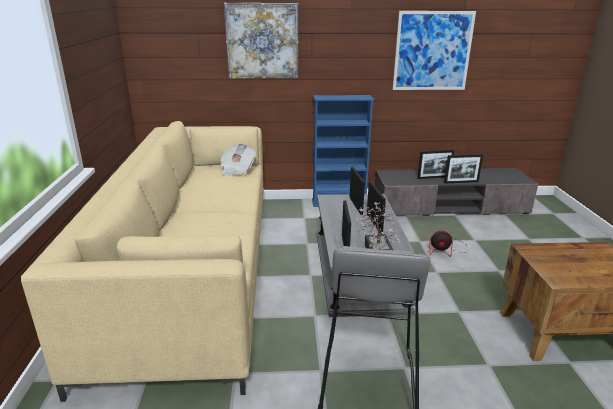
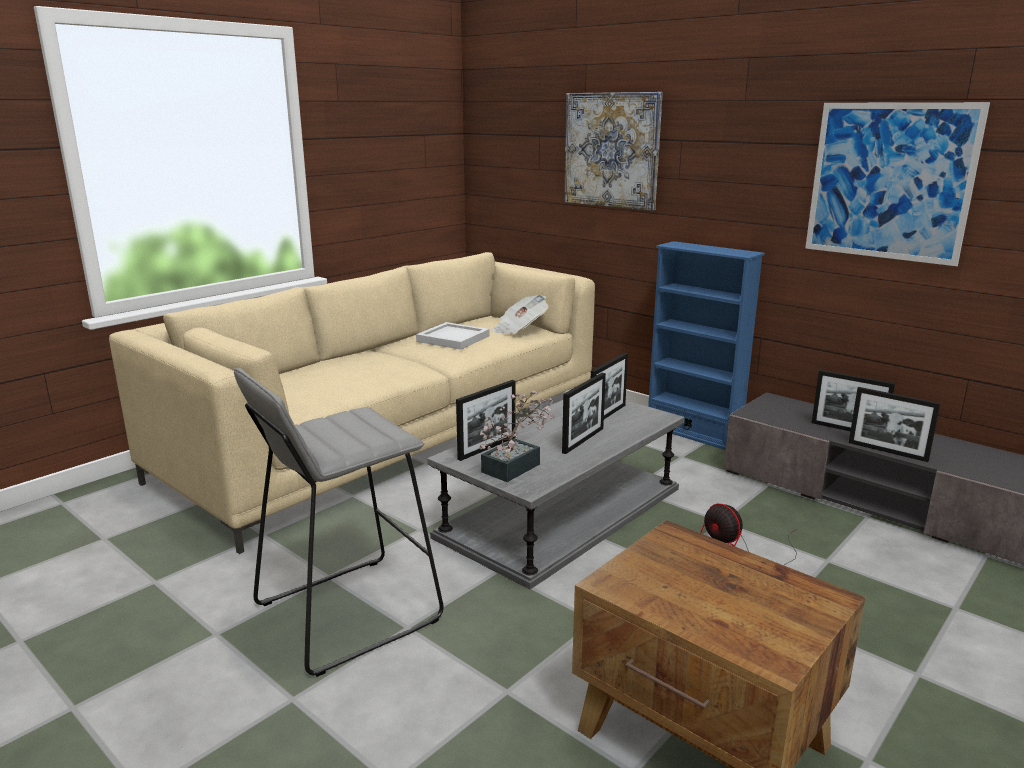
camera: 45 degrees right, 5 degrees down
(214, 188) = (453, 339): none -> white tray

